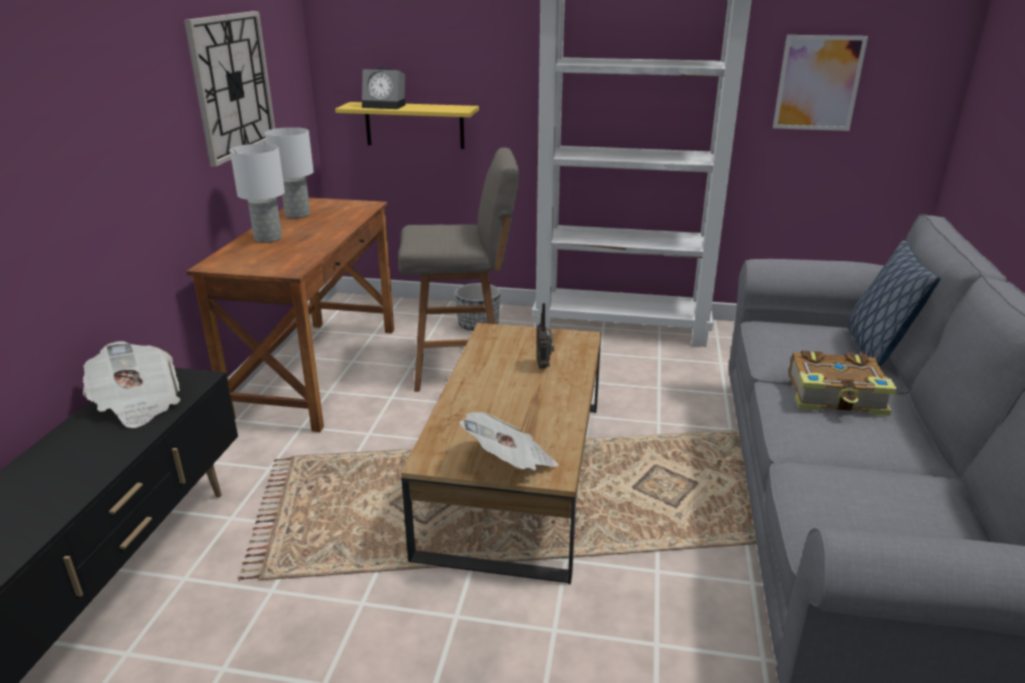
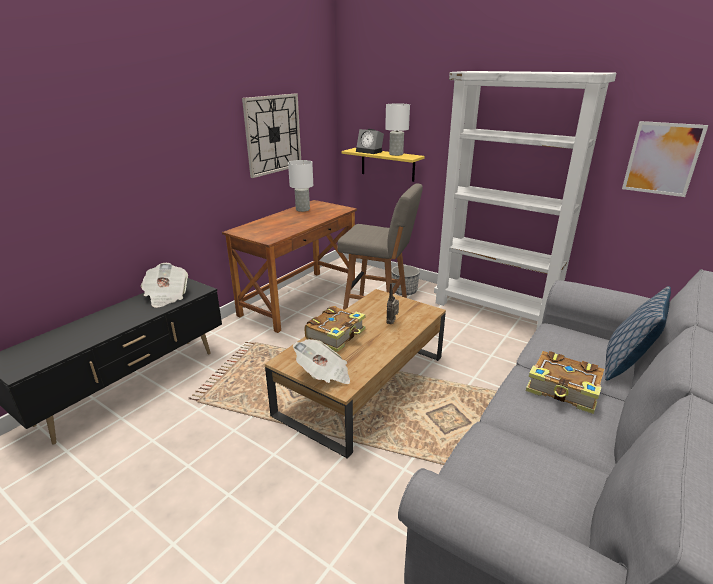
camera: 25 degrees right, 0 degrees up
(268, 239) = (275, 221): white table lamp -> white table lamp (396, 154)
(478, 402) = (336, 335): none -> book

